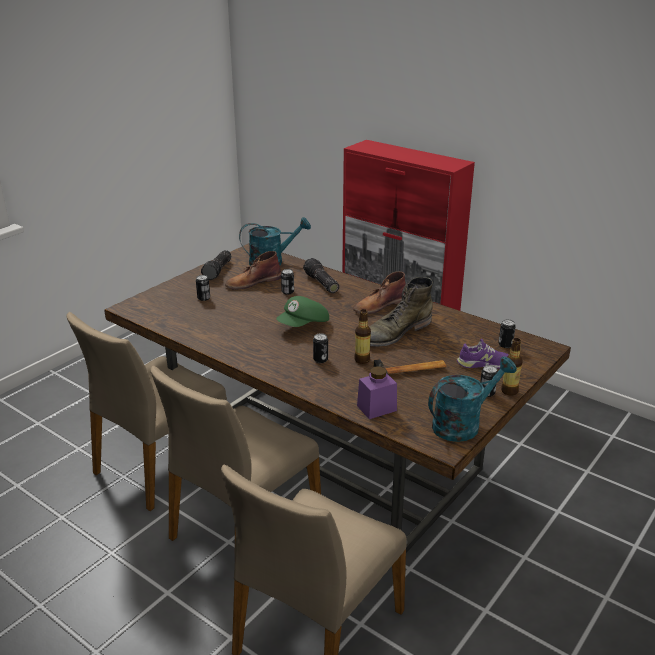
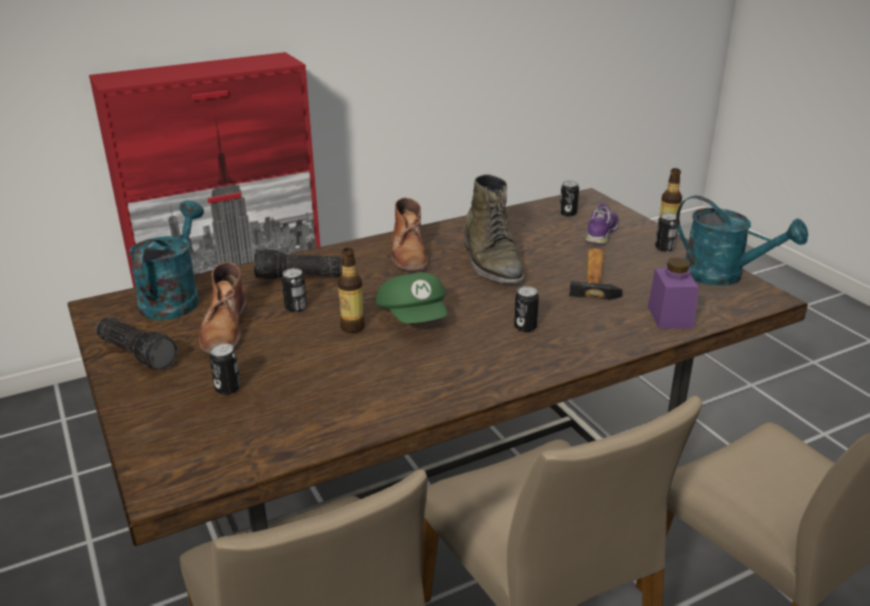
camera: 65 degrees left, 0 degrees up
(362, 360) = (546, 299): bottle -> bottle (352, 327)
(463, 424) = (723, 276): turquoise watering can -> turquoise watering can turned 135 degrees clockwise

